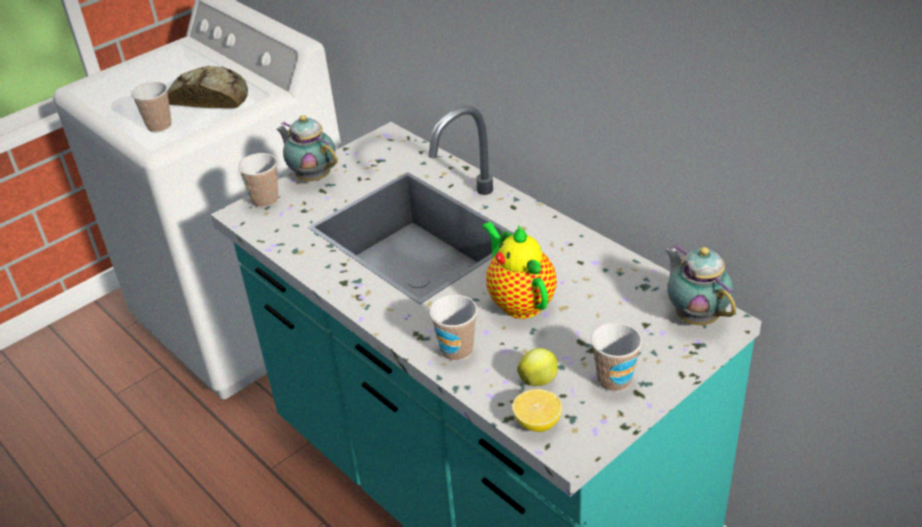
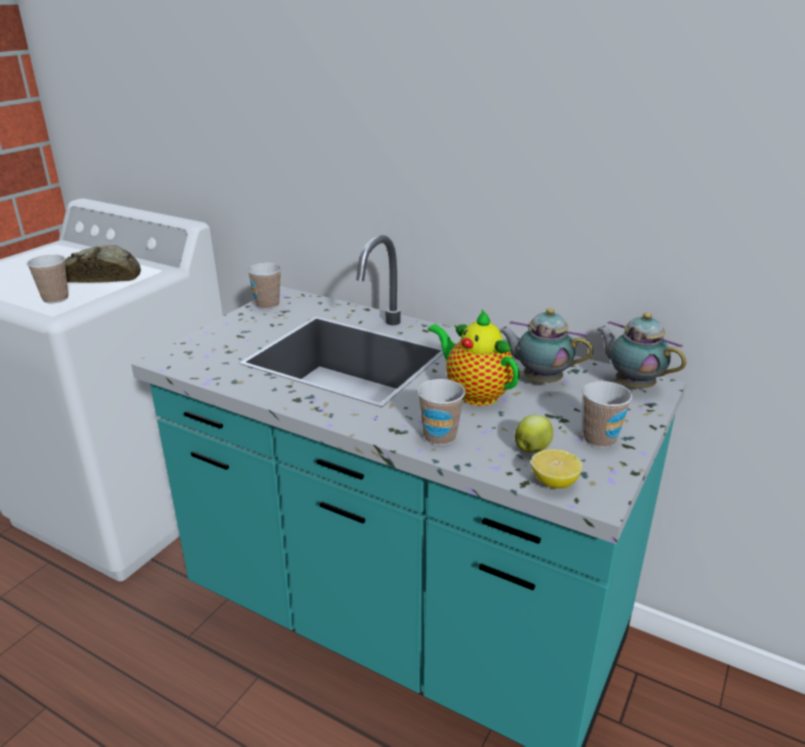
camera: 20 degrees left, 10 degrees down
(265, 200) = (185, 348): cup -> cup (267, 304)
(312, 177) = (225, 327): teapot -> teapot (539, 380)

